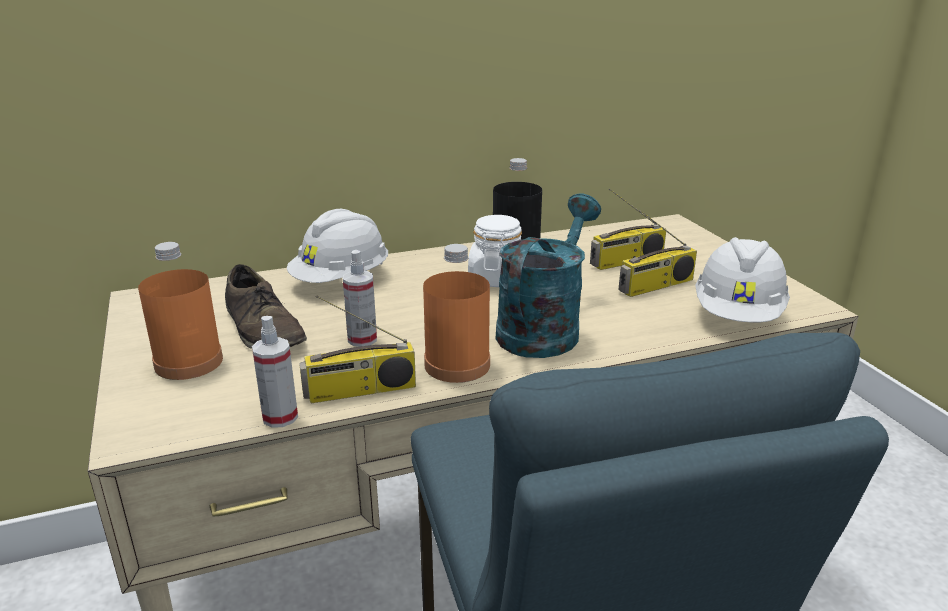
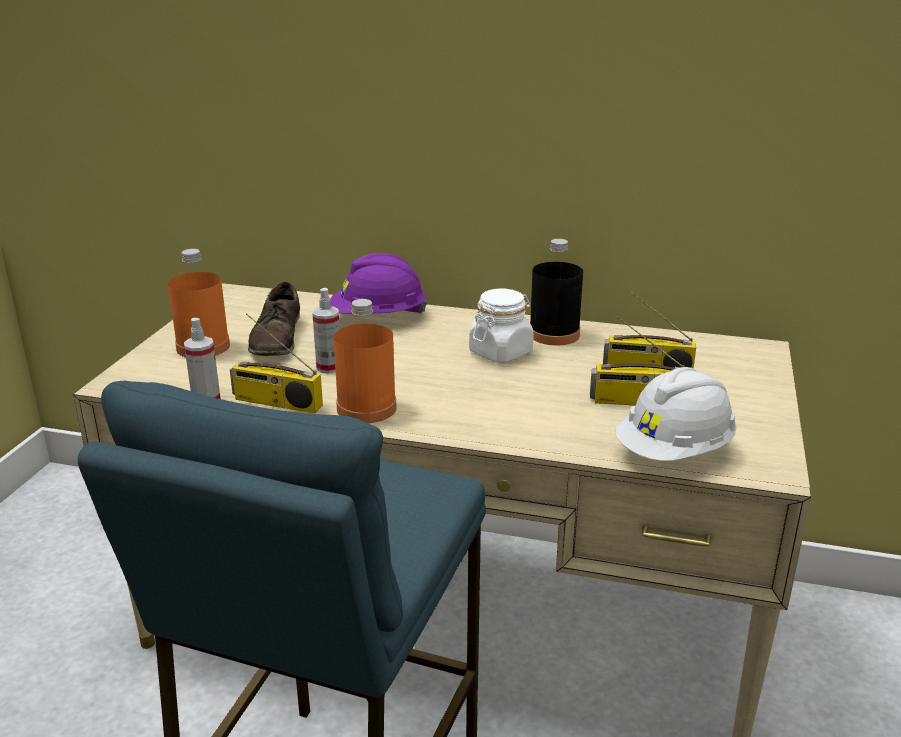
camera: 35 degrees right, 0 degrees up
(341, 280) = (378, 318): white hard hat -> purple hard hat
(544, 328) = (476, 403): turquoise watering can -> none

